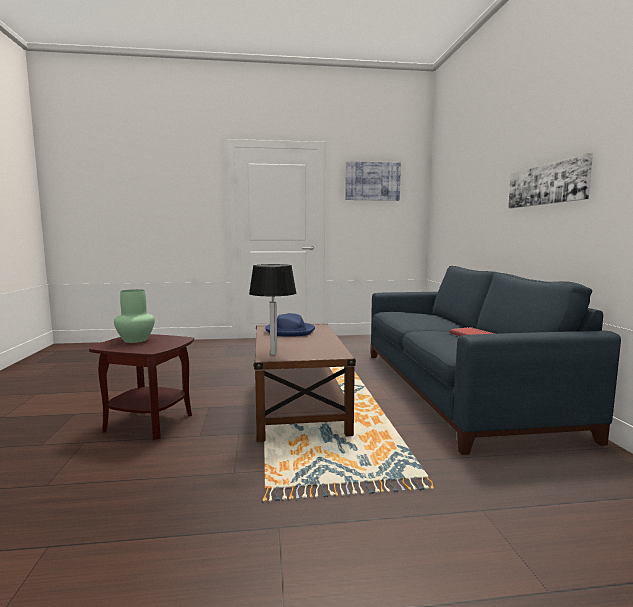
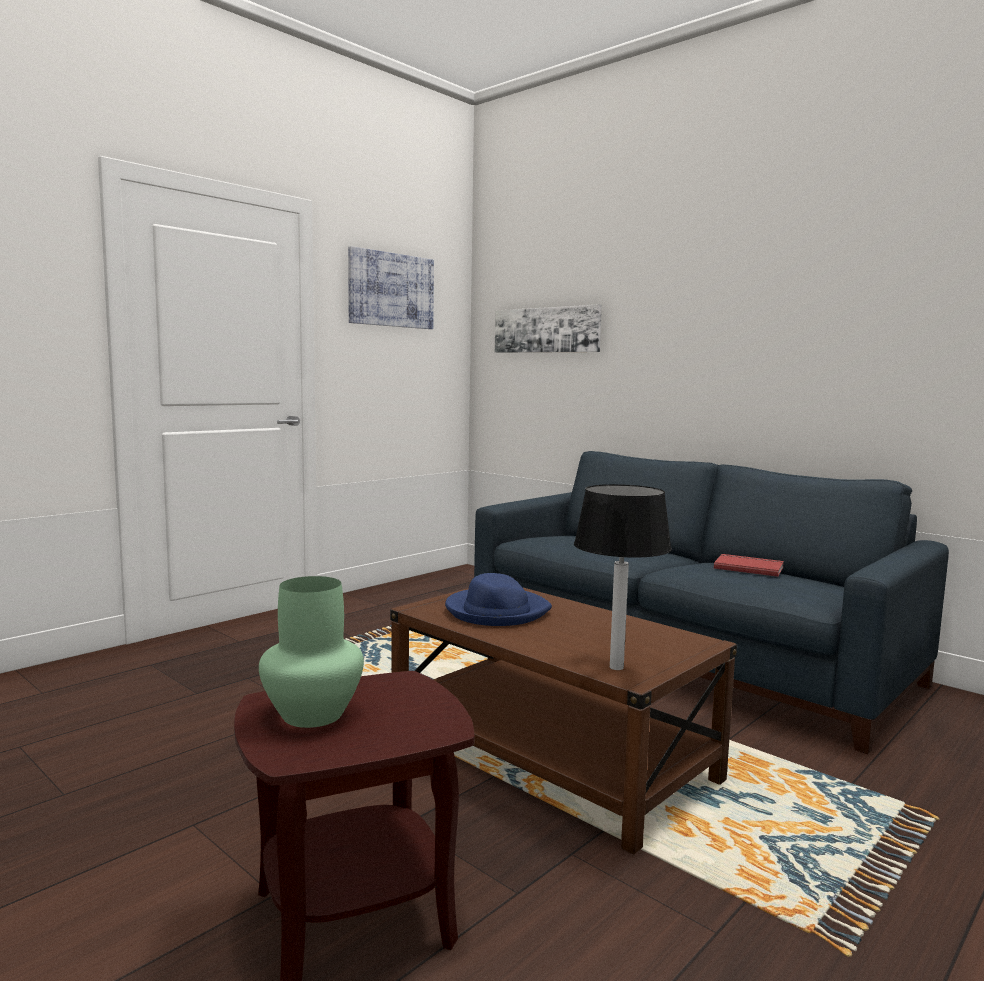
camera: 40 degrees left, 0 degrees up
(547, 184) = (786, 337): picture -> picture (547, 330)

